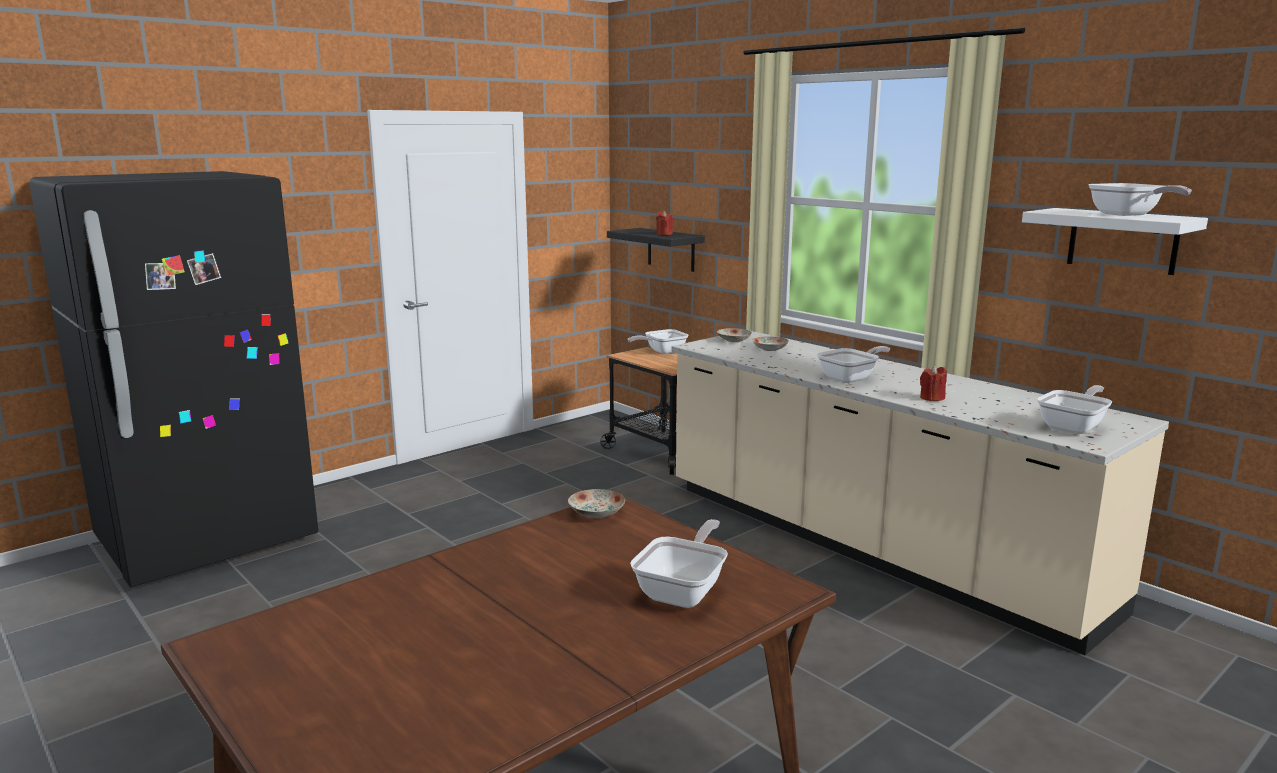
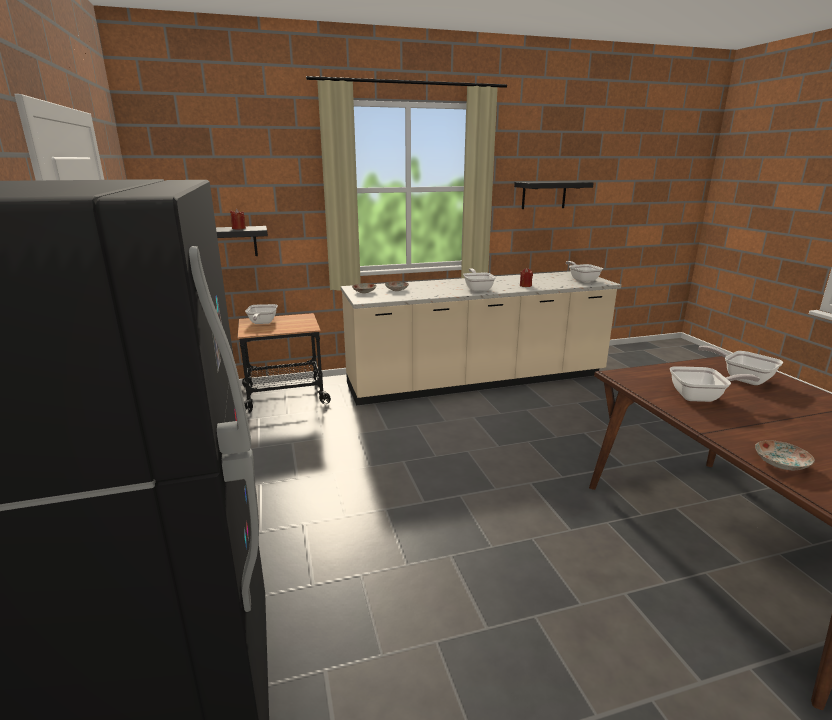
camera: 65 degrees left, 5 degrees up
(596, 513) = (633, 380): plate -> plate (781, 464)
(1122, 240) = (544, 195): white shelf -> black shelf
(1129, 215) = (560, 181): frying pan -> frying pan (701, 397)

